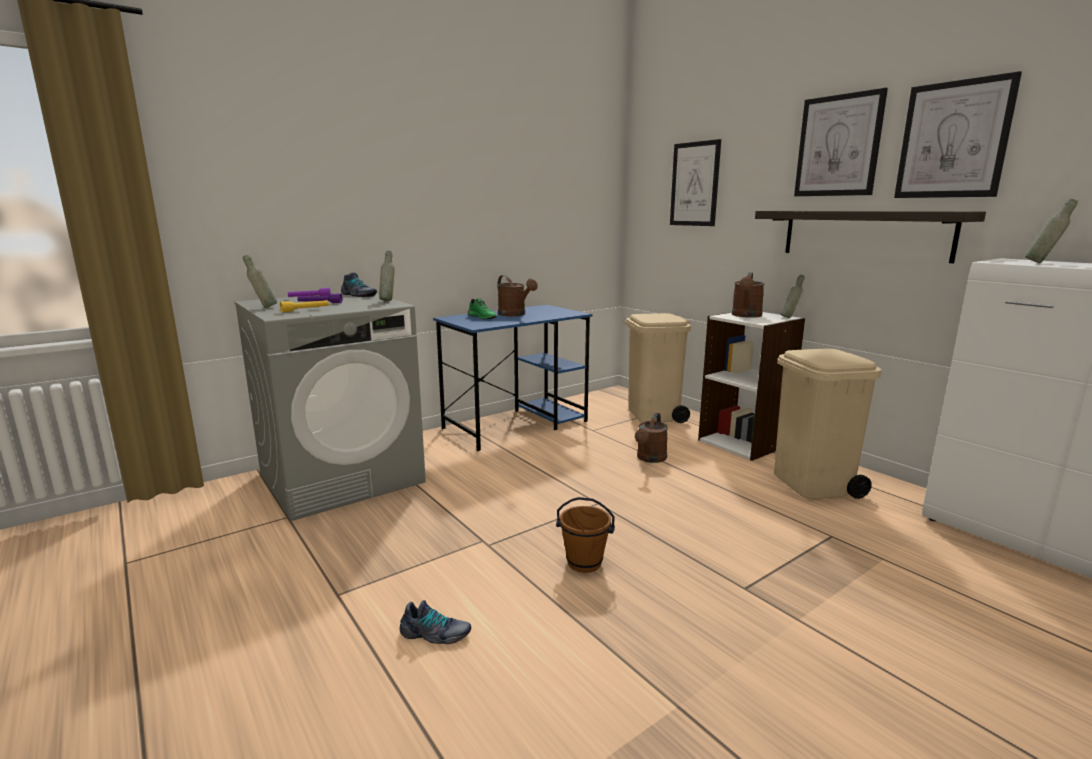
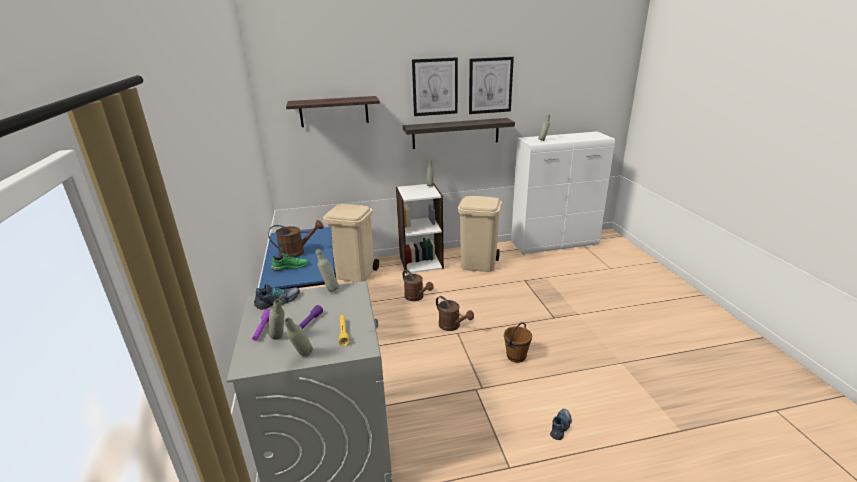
camera: 65 degrees left, 10 degrees up
(293, 301) = (280, 339): none -> grey bottle
(694, 184) = (334, 111): picture -> shelf
(746, 316) = (414, 192): brown watering can -> brown watering can (452, 326)

